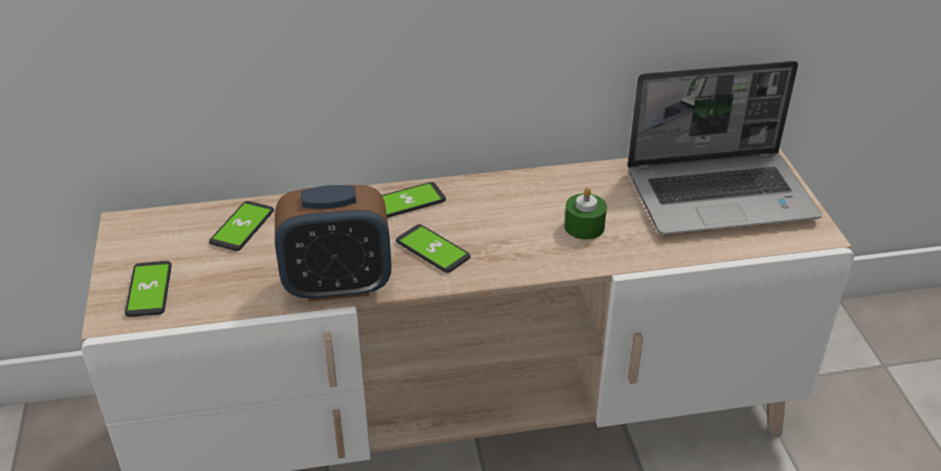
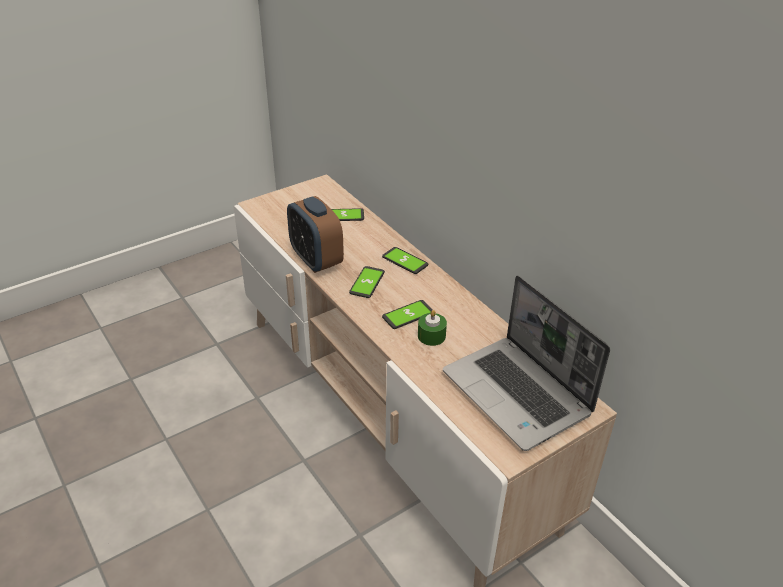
camera: 65 degrees right, 0 degrees up
(149, 290) = (279, 207): phone -> phone (408, 315)

